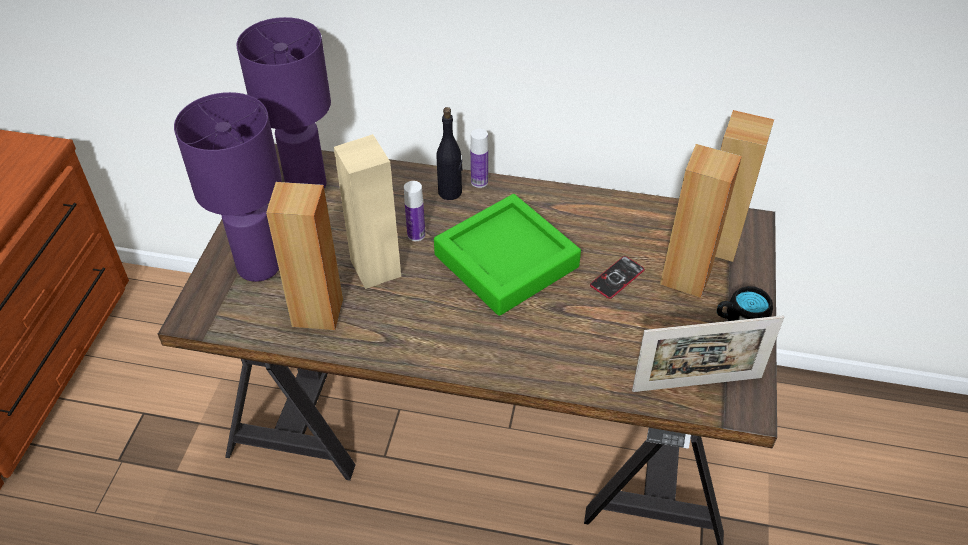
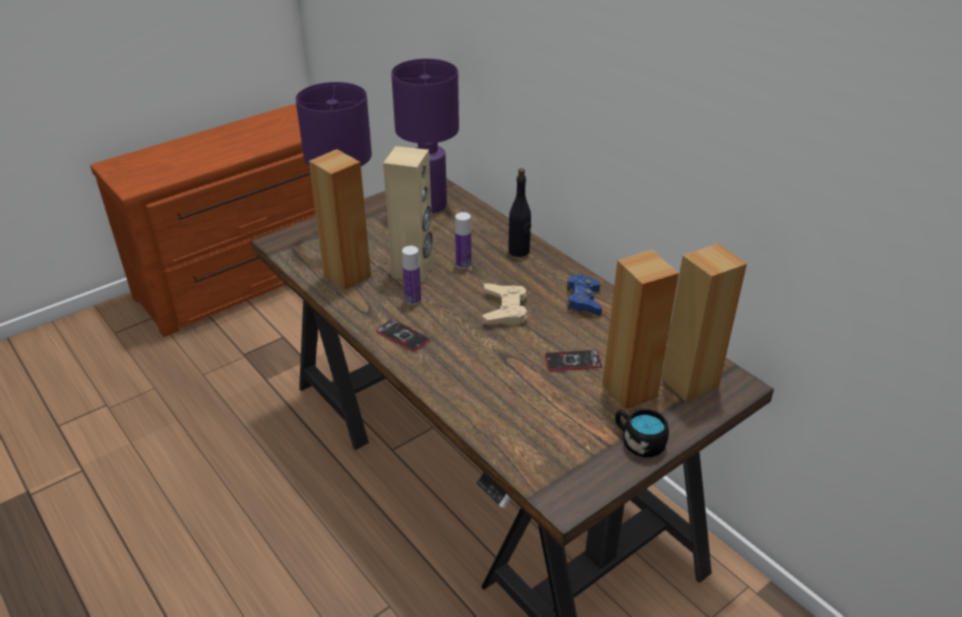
camera: 40 degrees right, 10 degrees down
(450, 345) = (402, 336): none -> phone
(479, 182) = (548, 254): bottle -> bottle (413, 299)
(506, 261) = (504, 309): green tray -> beige game controller
(560, 213) = (583, 301): none -> blue game controller
(697, 384) = (545, 460): picture frame -> none

